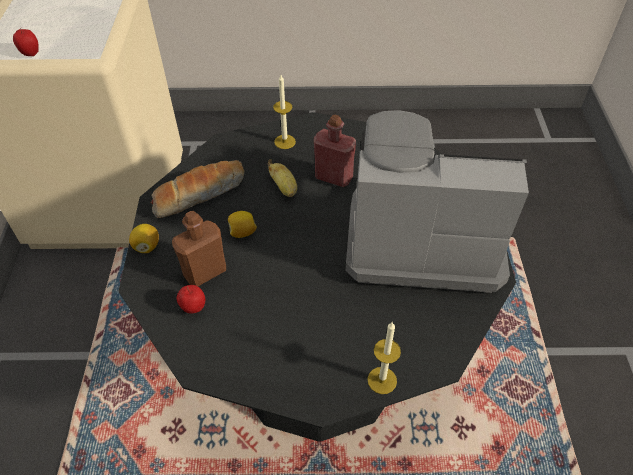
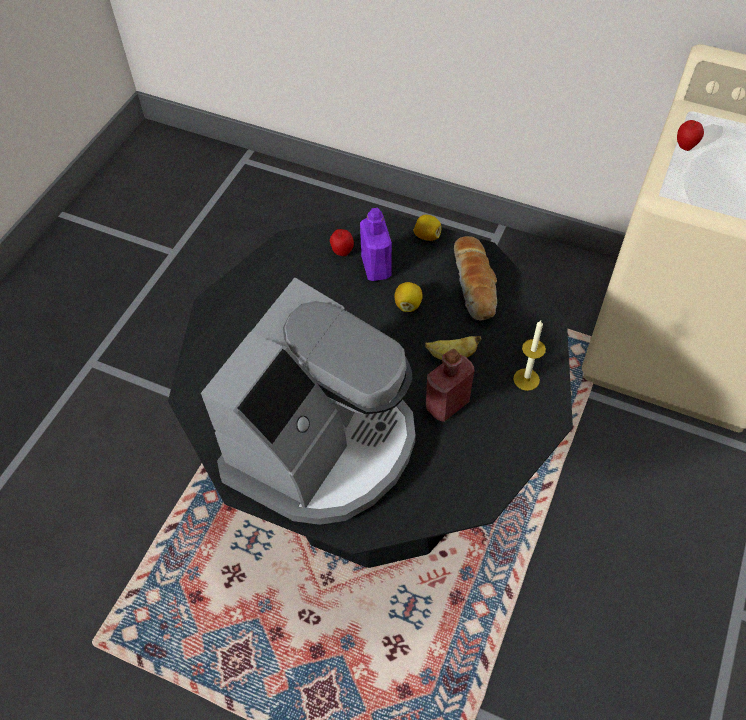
camera: 115 degrees right, 5 degrees up
(205, 272) = (376, 267): brown bottle -> purple bottle
(382, 380) = (202, 349): candle -> none

